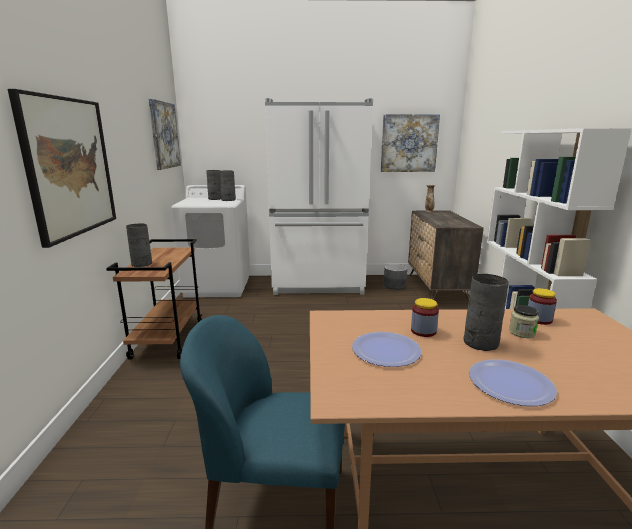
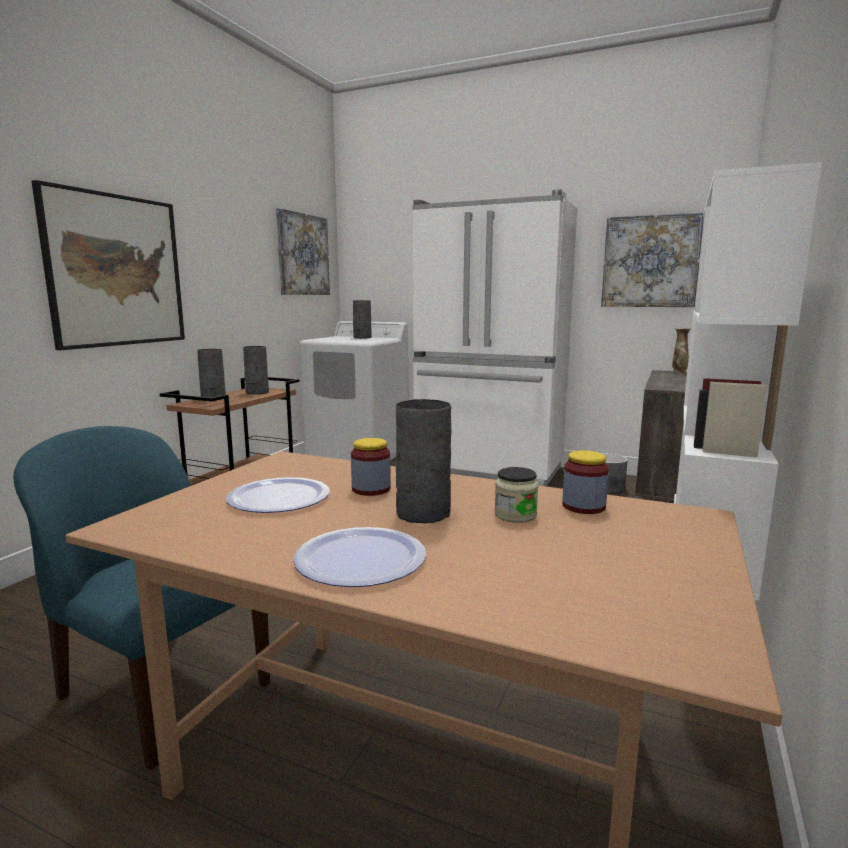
camera: 25 degrees right, 5 degrees down
(228, 200) = (374, 339): grey vase -> grey vase (256, 392)

